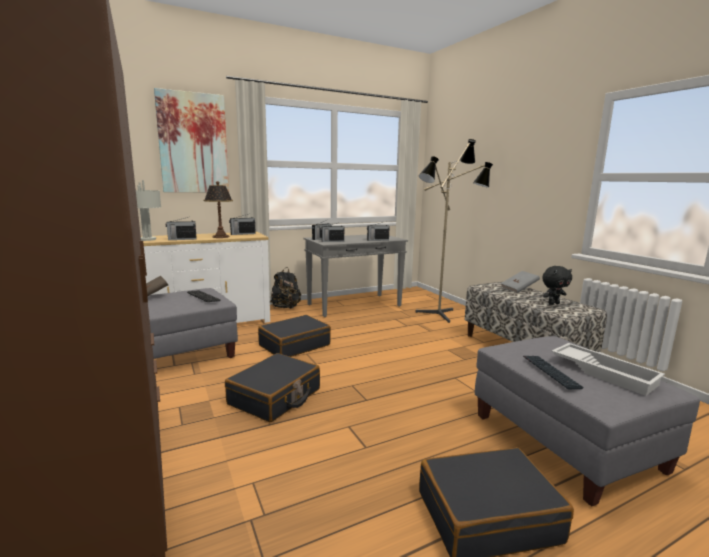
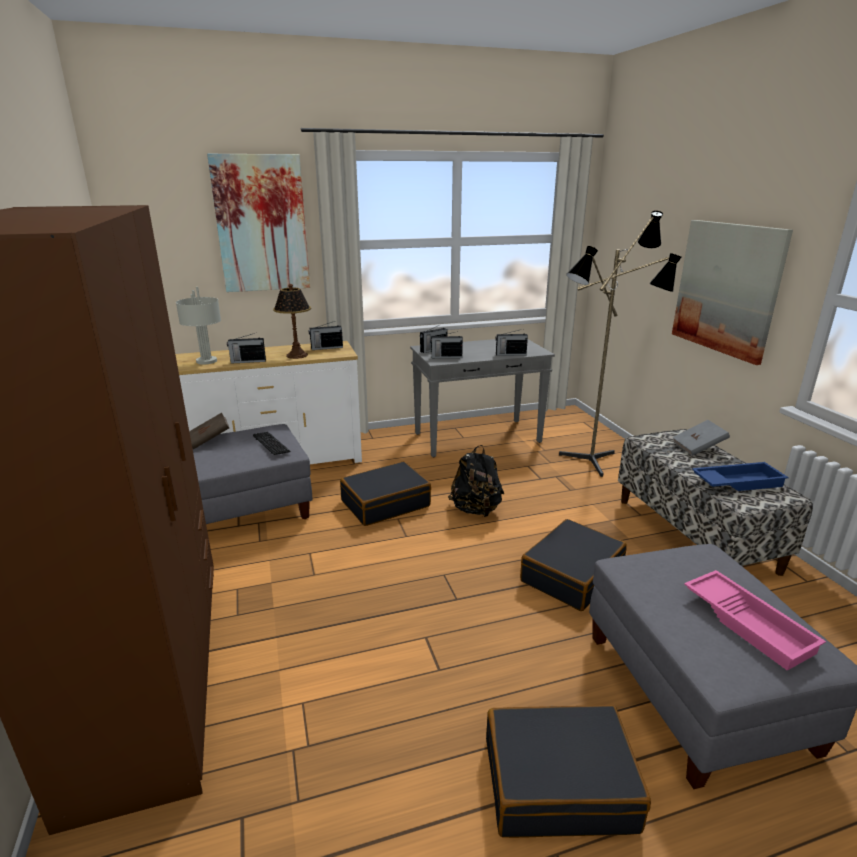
camera: 10 degrees right, 10 degrees up
(275, 397) = (347, 585): black suitcase -> black suitcase (572, 575)
(286, 308) = (386, 438): black backpack -> black backpack (476, 510)
(523, 184) = (727, 288): none -> picture
(550, 372) = (673, 615): keyboard -> none
(553, 303) = (737, 482): black plush toy -> blue tray
(604, 372) = (749, 623): white tray -> pink tray

